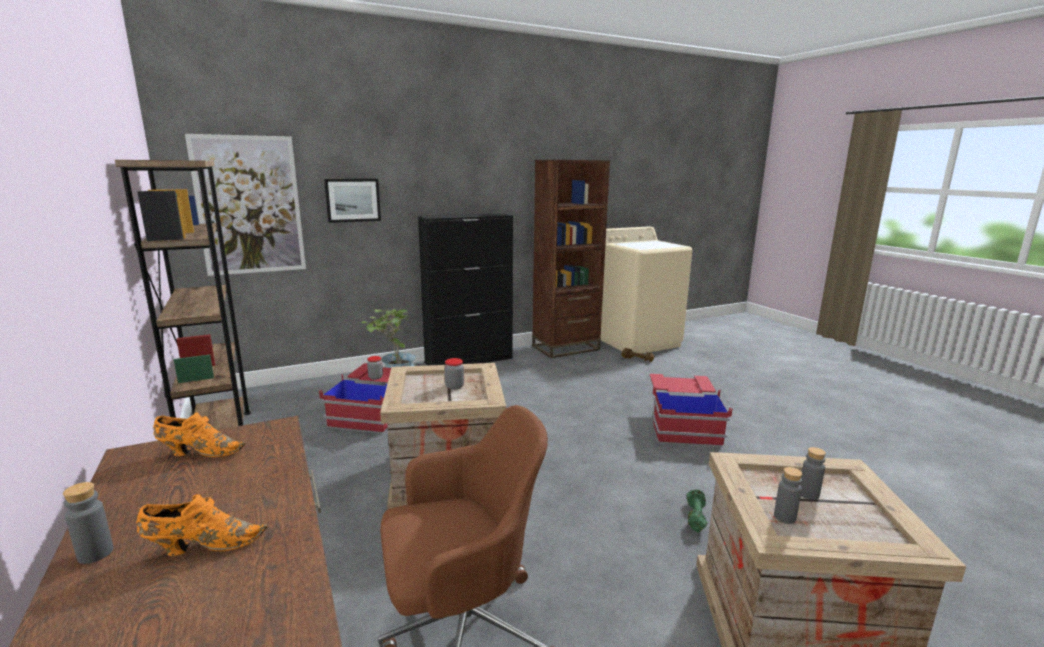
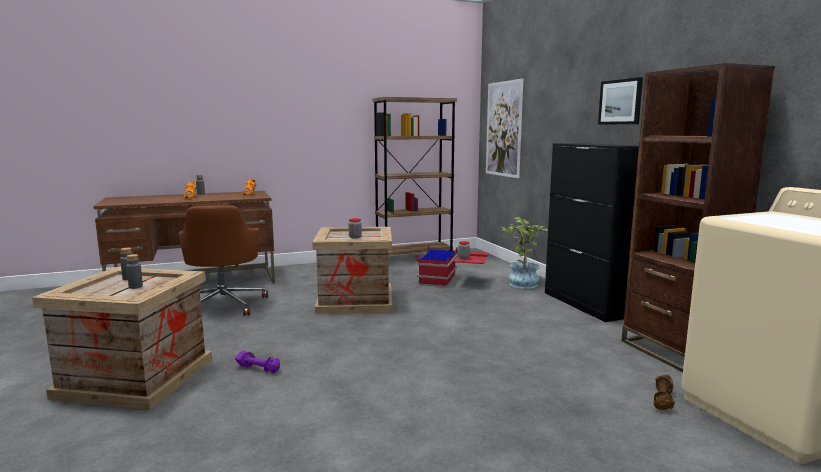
camera: 95 degrees right, 5 degrees down
(353, 200) = (545, 126): picture -> picture (620, 102)
(682, 425) = (423, 394): red storage box -> none
(695, 517) = (259, 369): green dumbbell -> purple dumbbell

